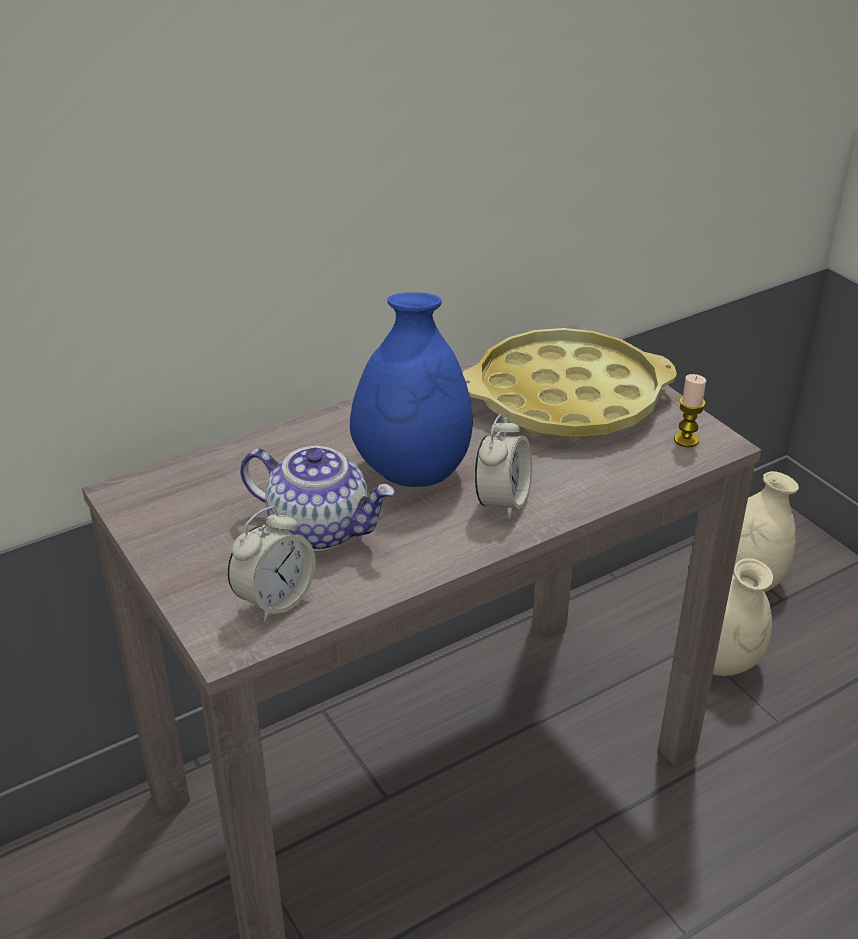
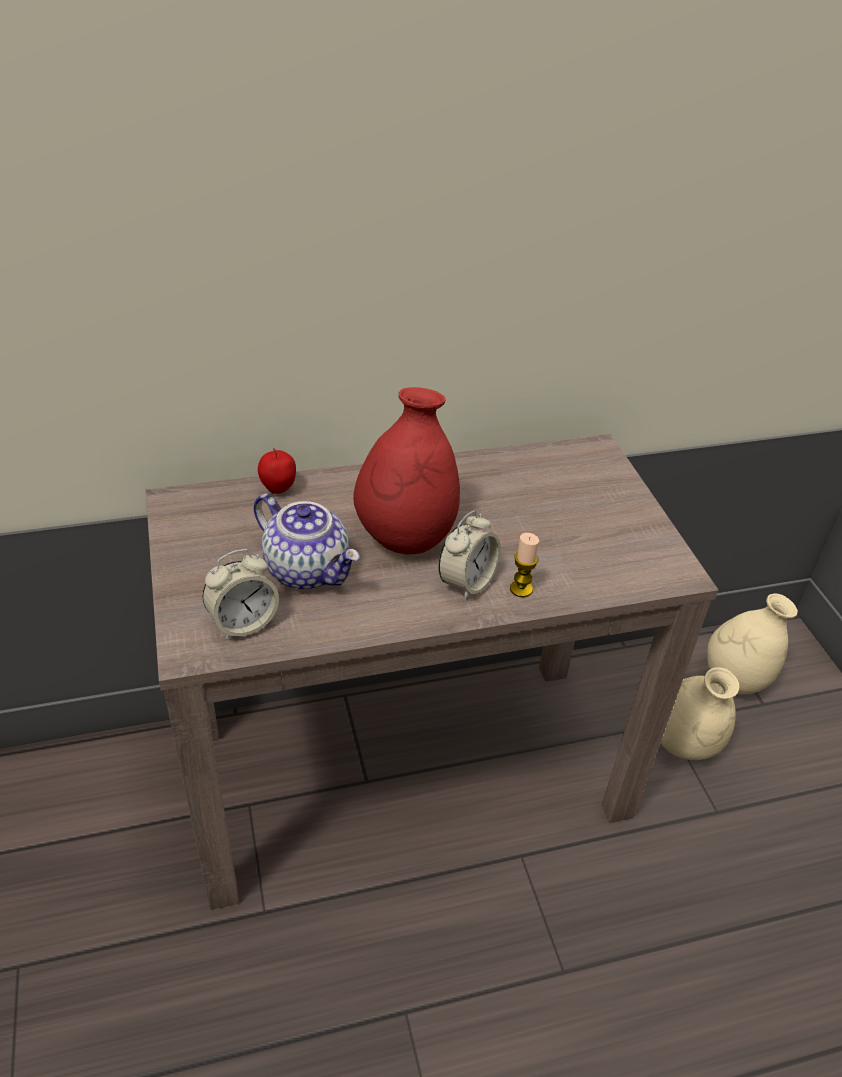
camera: 15 degrees right, 5 degrees up
(242, 454) = (278, 490): none -> apple
(412, 472) = (405, 537): blue vase -> red vase
(567, 398) = (567, 501): yellow tray -> none
(686, 440) = (654, 564): candle -> candle (521, 589)

